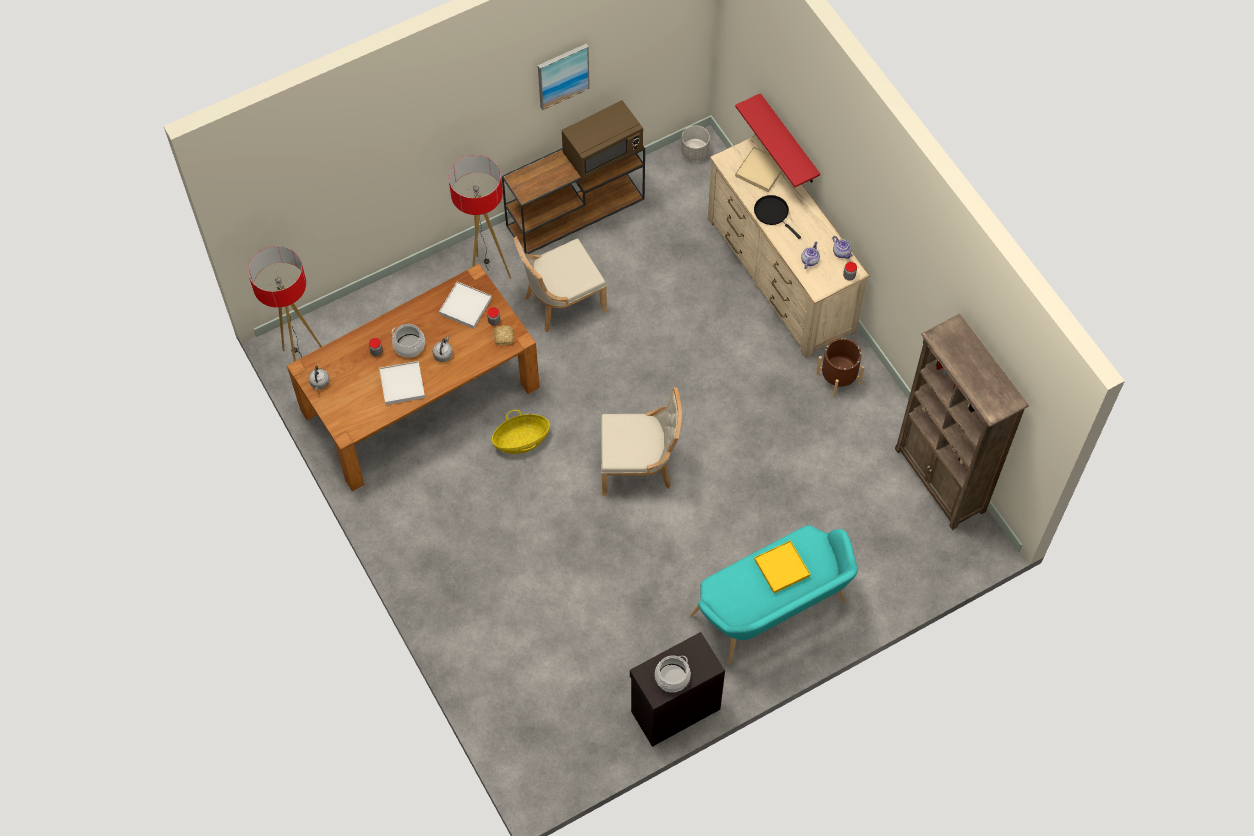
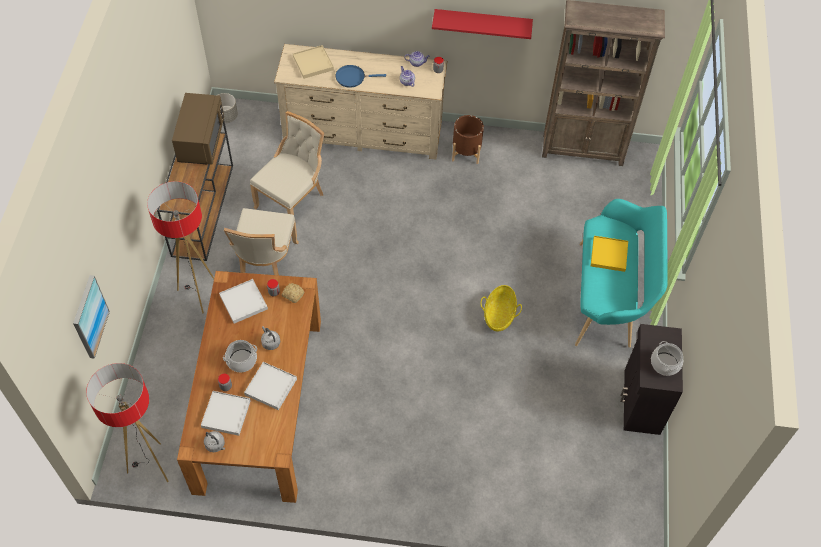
camera: 55 degrees left, 5 degrees down
(352, 370) = (226, 414): none -> white tray
(521, 440) = (353, 359): basket -> basket (499, 315)
(562, 75) = (151, 90): picture -> picture (89, 317)
(639, 467) = (436, 302): beige chair -> beige chair (293, 201)
(773, 213) = (352, 77): black frying pan -> blue frying pan
(789, 141) = (317, 26): red shelf -> red shelf (482, 23)

